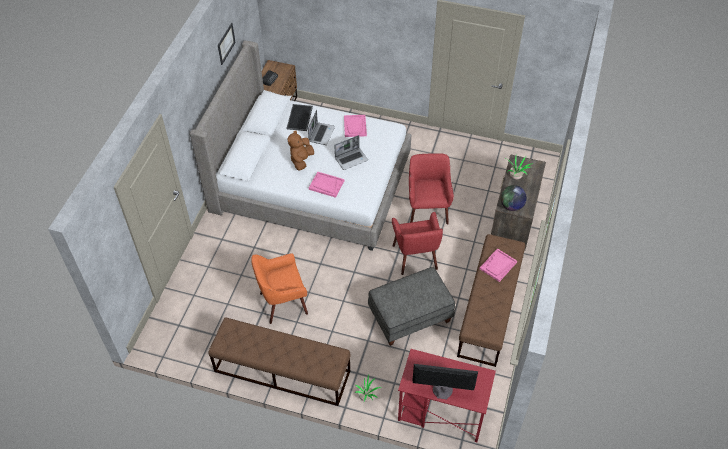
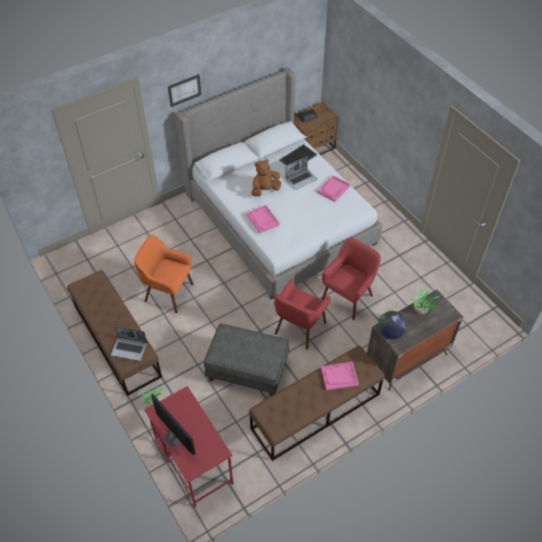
camera: 40 degrees right, 0 degrees up
(226, 43) = (260, 58): picture -> picture (184, 90)
(351, 159) = (303, 212): laptop -> laptop (129, 349)

